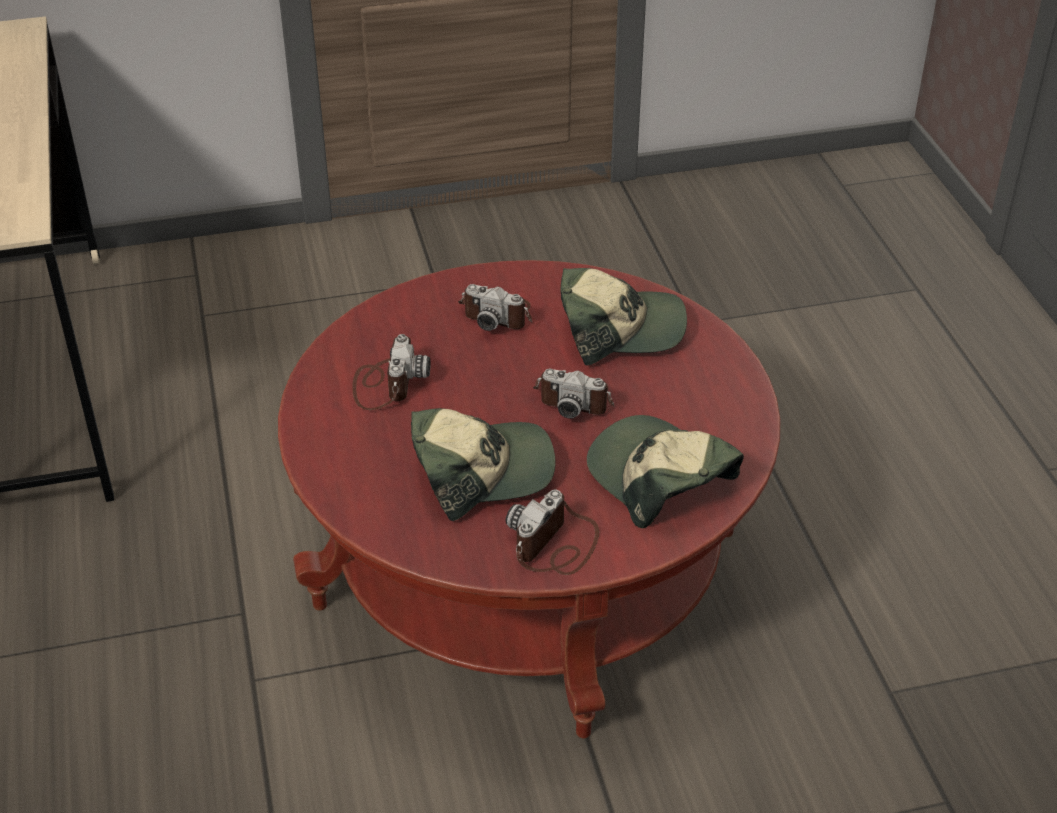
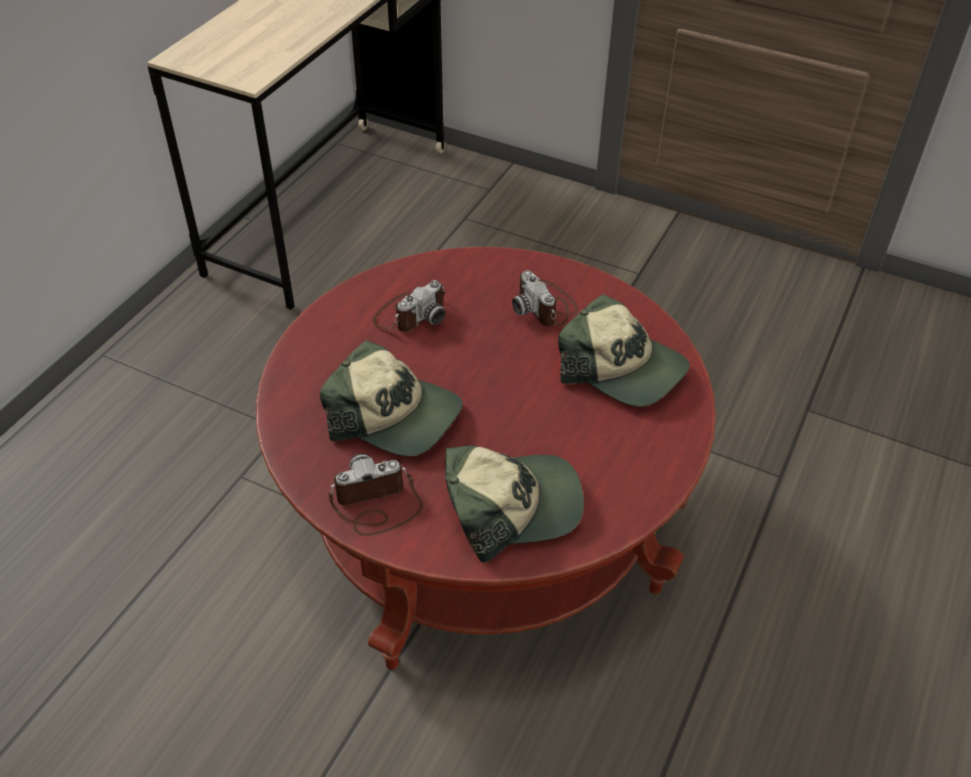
camera: 40 degrees right, 5 degrees up
(575, 397) = (525, 402): camera -> none
(660, 479) = (511, 505): cap -> cap turned 75 degrees clockwise

